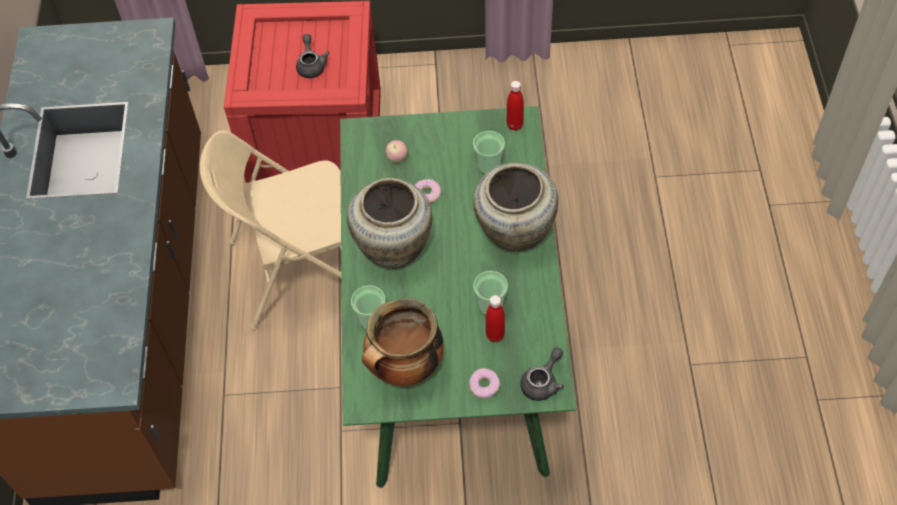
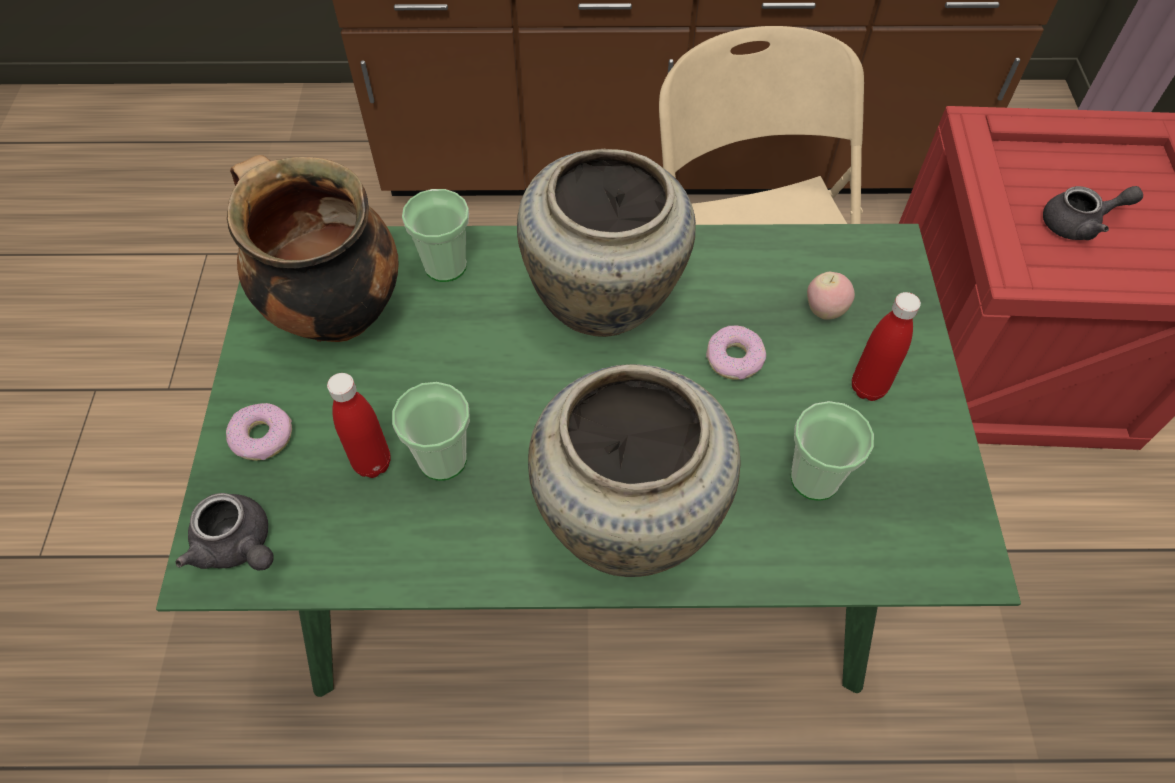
camera: 90 degrees right, 0 degrees up
(514, 125) = (947, 543): red bottle -> red bottle (868, 388)

